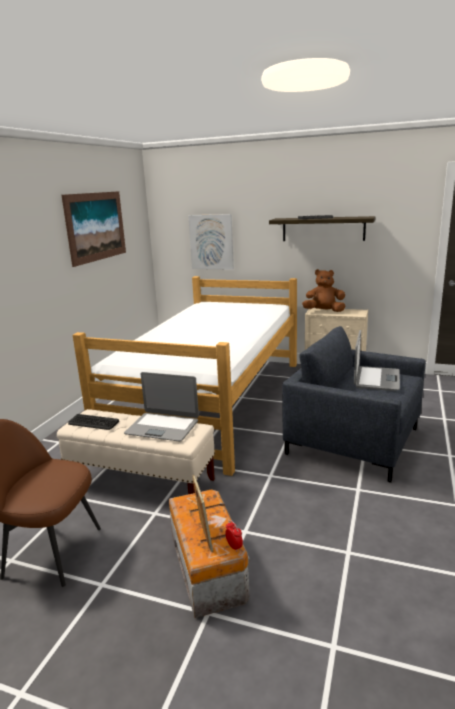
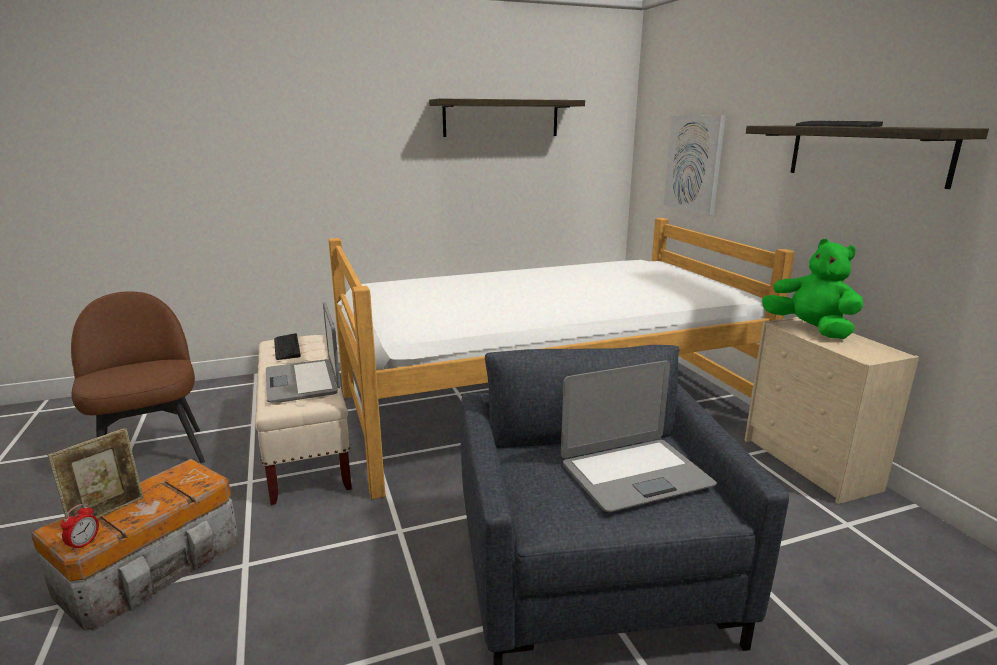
camera: 50 degrees right, 0 degrees up
(96, 226) = (501, 118): picture -> shelf
(324, 311) = (810, 329): brown plush toy -> green plush toy

